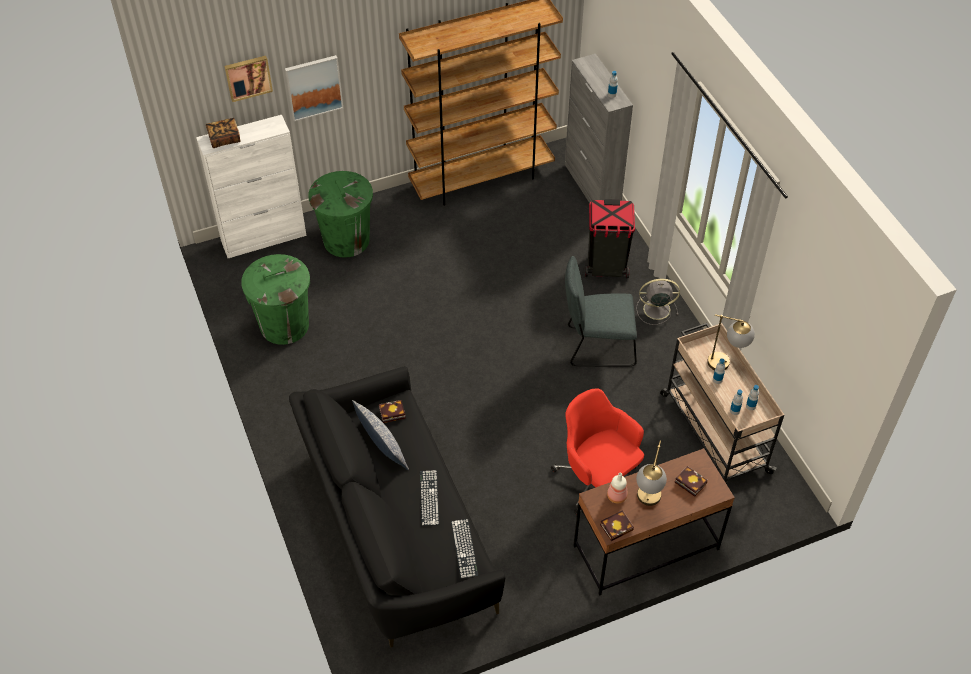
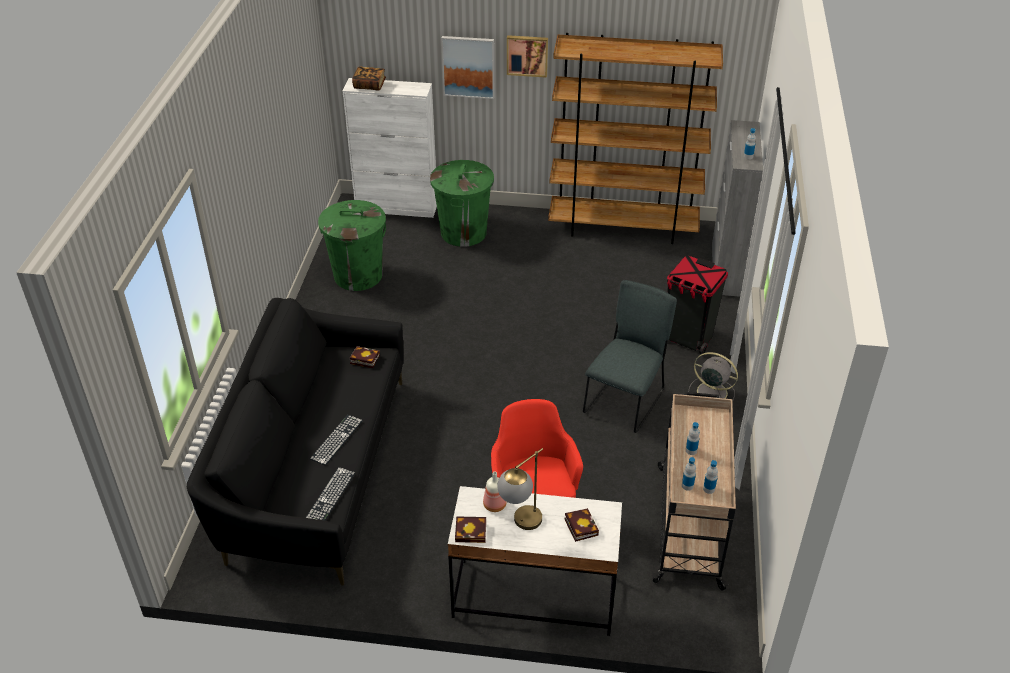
camera: 30 degrees right, 10 degrees down
(248, 77) = (406, 33): picture -> picture (527, 55)
(381, 444) = (334, 379): pillow -> none
(597, 346) = (625, 400): grey chair -> grey chair turned 90 degrees clockwise
(645, 547) = (533, 597): brown desk -> white desk
(726, 364) = (712, 441): table lamp -> none

